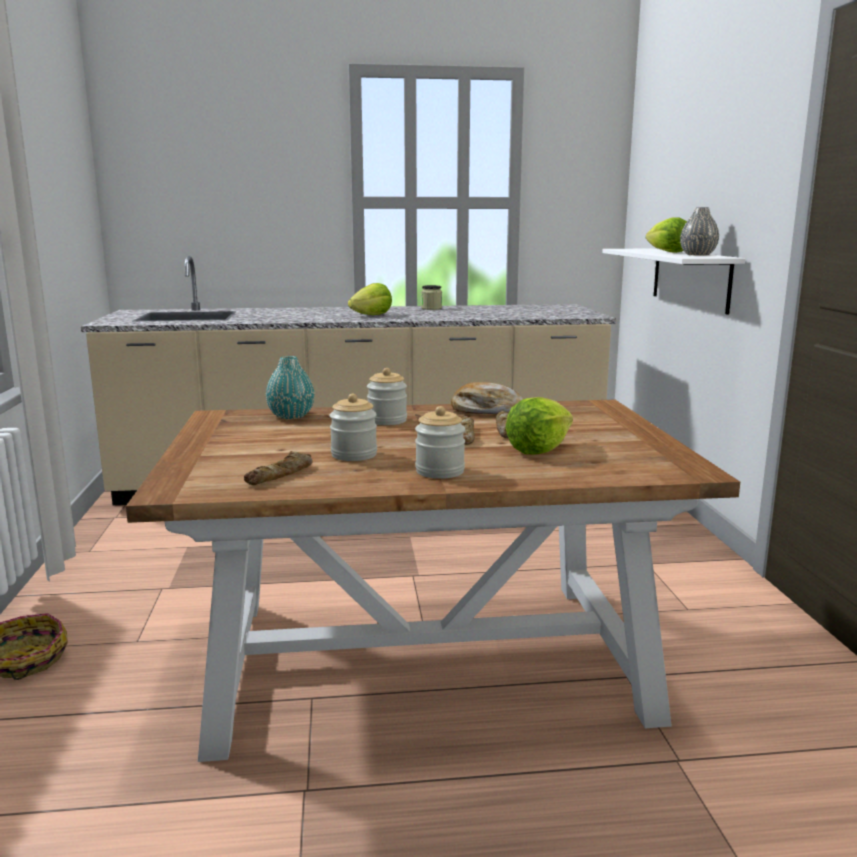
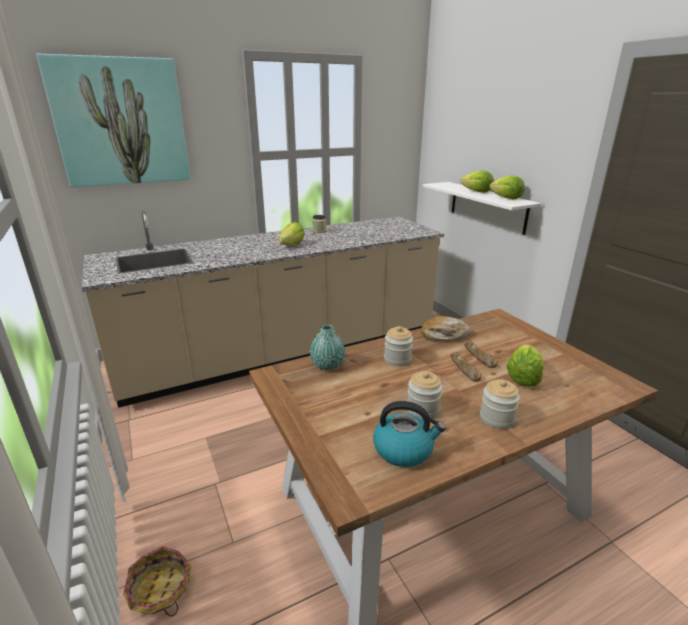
camera: 20 degrees left, 10 degrees up
(188, 153) = (121, 123): none -> picture
(281, 475) = (404, 449): bread -> kettle
(697, 255) = (506, 198): grey vase -> lettuce

